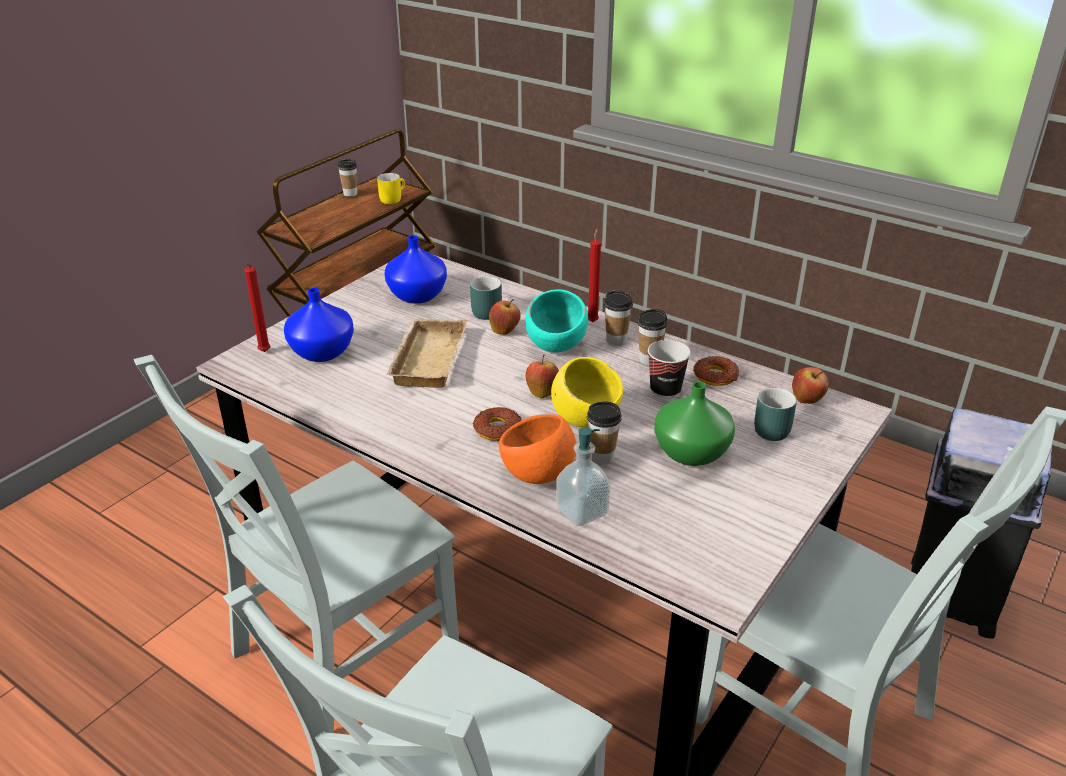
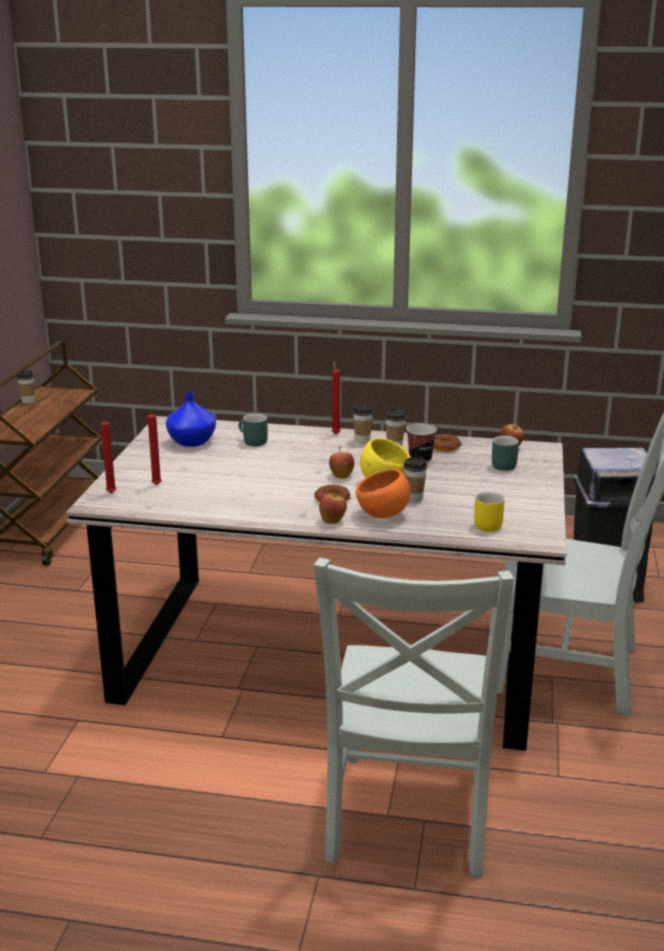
camera: 25 degrees left, 10 degrees down
(320, 352) = (156, 485): blue vase -> red candle
(336, 655) = (215, 731): grey chair -> none
(392, 199) = (69, 399): yellow mug -> yellow mug (486, 524)
(426, 358) = (240, 474): beige tray -> none
(505, 331) = (280, 449): apple -> apple (332, 521)
(556, 346) = (325, 451): turquoise bowl -> none
(582, 512) = (428, 525): soap dispenser -> none
(690, 452) = (465, 485): green vase -> none

